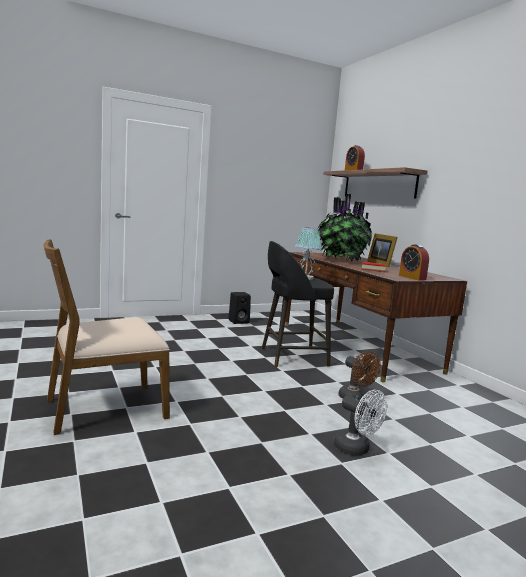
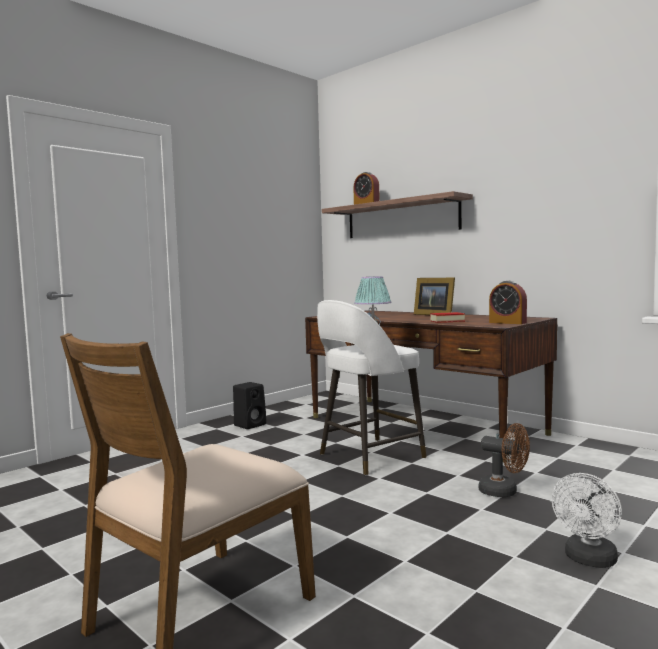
camera: 20 degrees left, 5 degrees down
(291, 357) = (369, 456): black stool -> white stool
(340, 260) = (386, 317): potted plant -> none
(356, 449) = (588, 560): white fan -> white fan turned 105 degrees clockwise

